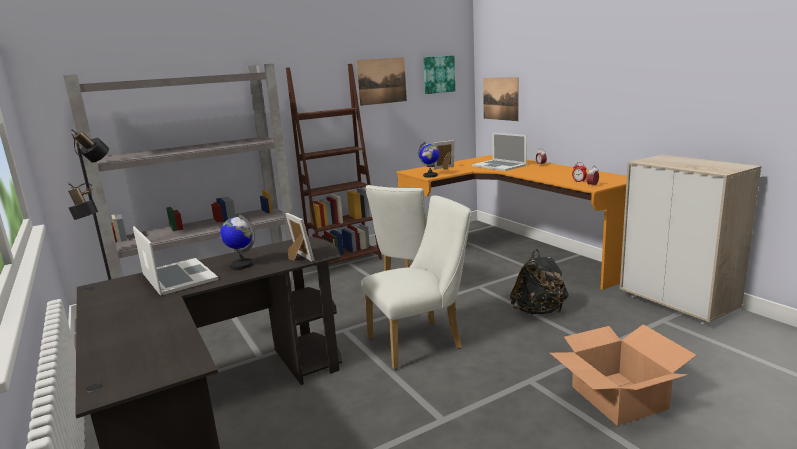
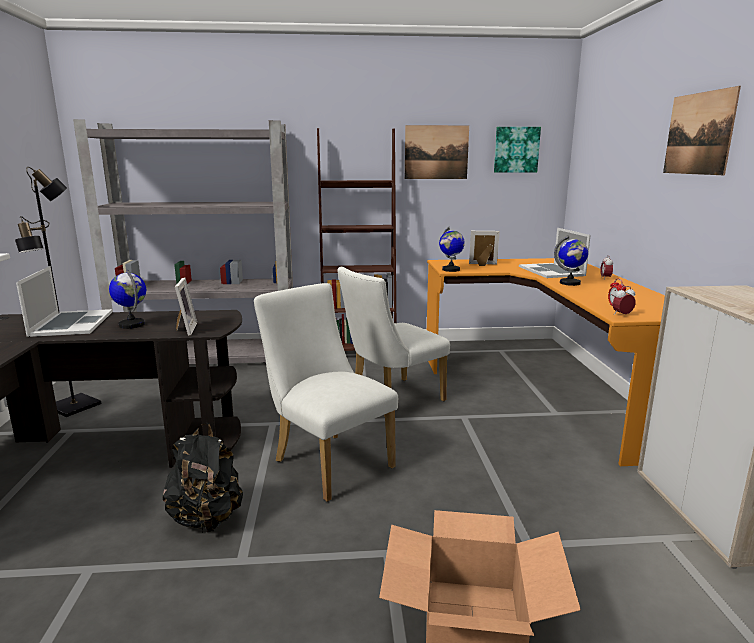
camera: 25 degrees right, 0 degrees up
(421, 342) = (327, 461): white chair -> white chair turned 135 degrees counterclockwise
(500, 98) = (589, 186): picture -> picture (698, 133)
(526, 172) = (570, 283): none -> globe
(539, 311) = (500, 468): black backpack -> black backpack (207, 519)

